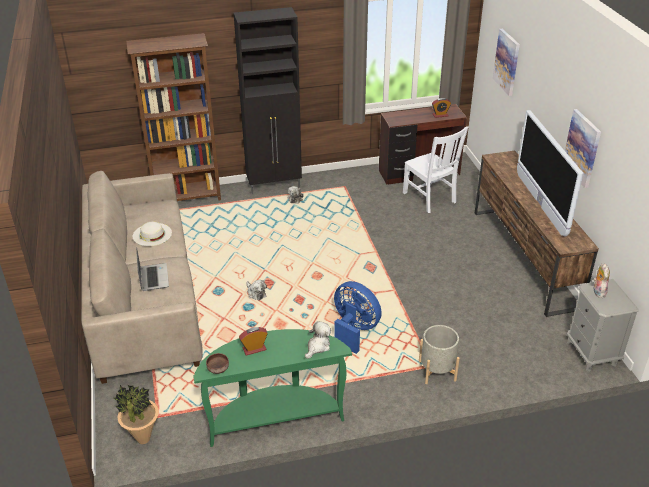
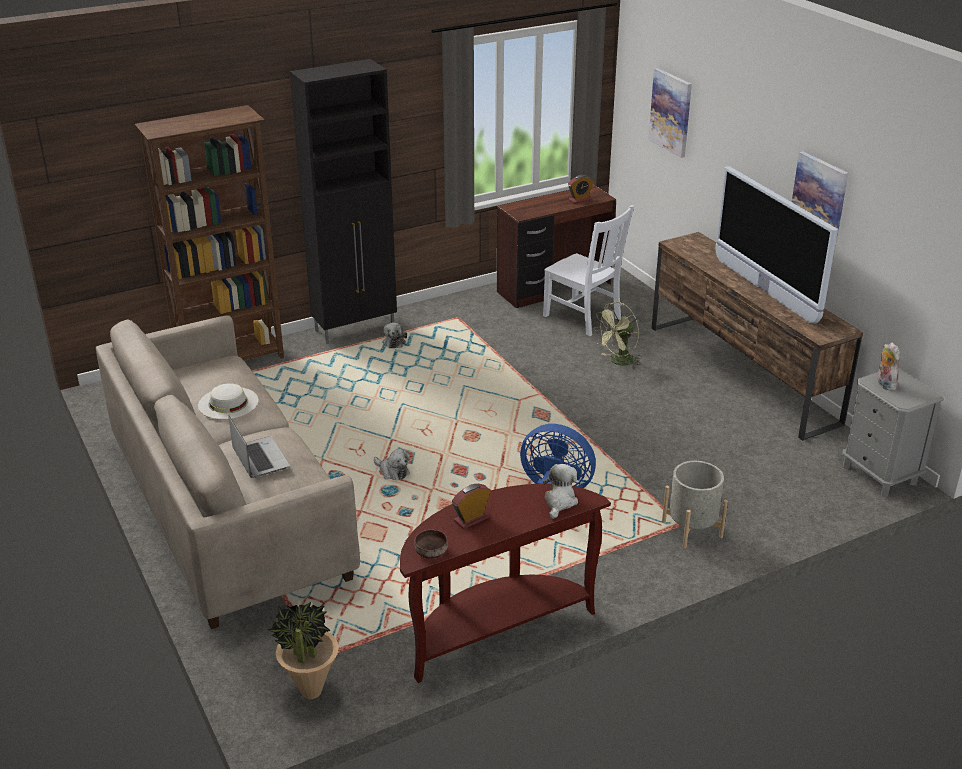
camera: 15 degrees left, 5 degrees down
(275, 418) = (495, 628): green console table -> brown console table
(440, 235) = (618, 362): none -> green fan

